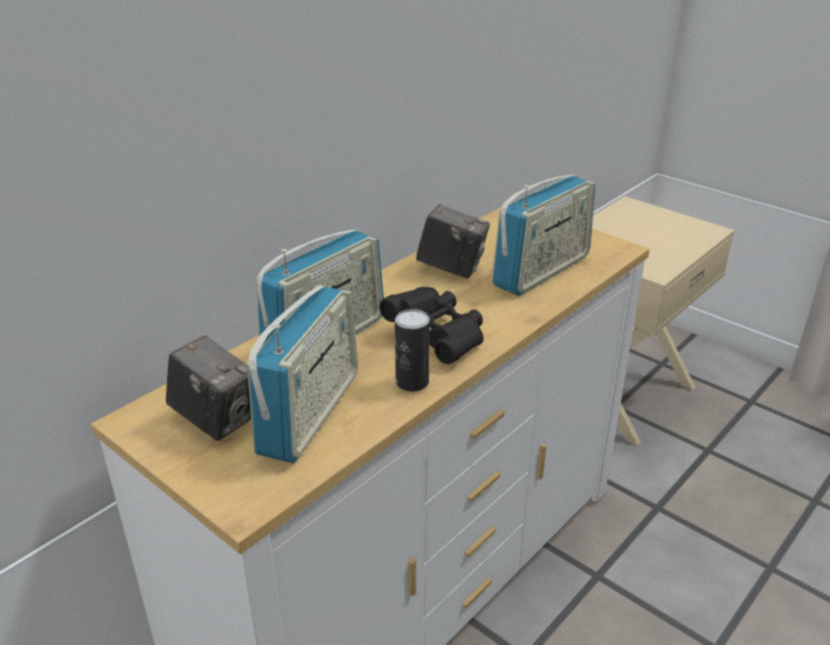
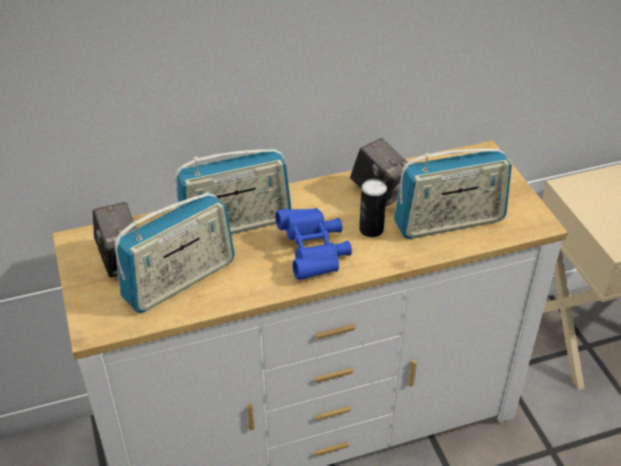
camera: 30 degrees right, 10 degrees up
(412, 382) = (264, 283): can -> can (371, 229)
(438, 337) = (314, 253): black binoculars -> blue binoculars

